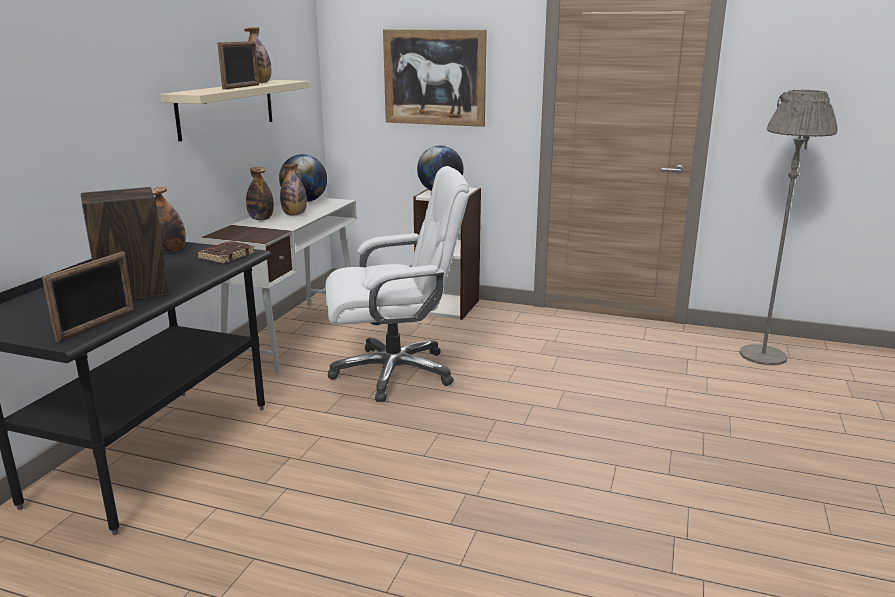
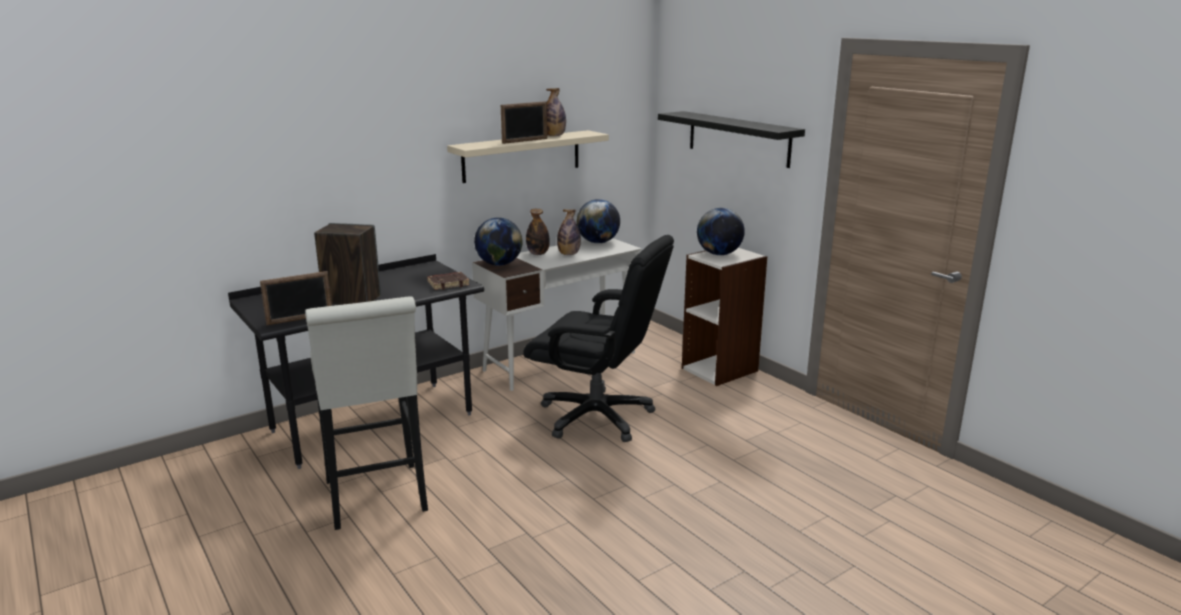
camera: 35 degrees right, 0 degrees up
(171, 250) = (424, 271): bottle -> none
(236, 234) = (499, 264): none -> globe
(267, 528) = (377, 500): none -> white stool
(395, 372) = (597, 416): white office chair -> black office chair
(434, 77) = (738, 138): picture -> black shelf
(762, 355) = (996, 522): grey floor lamp -> none

